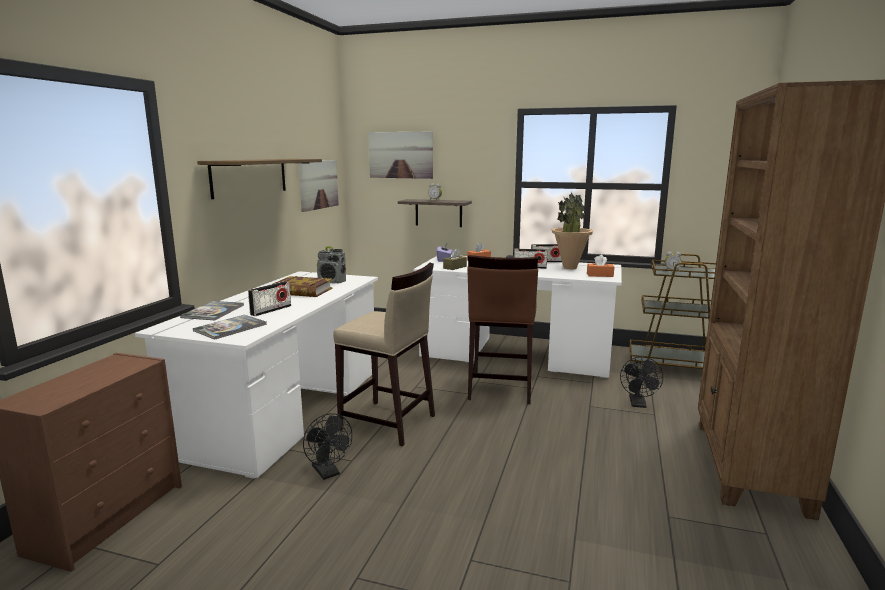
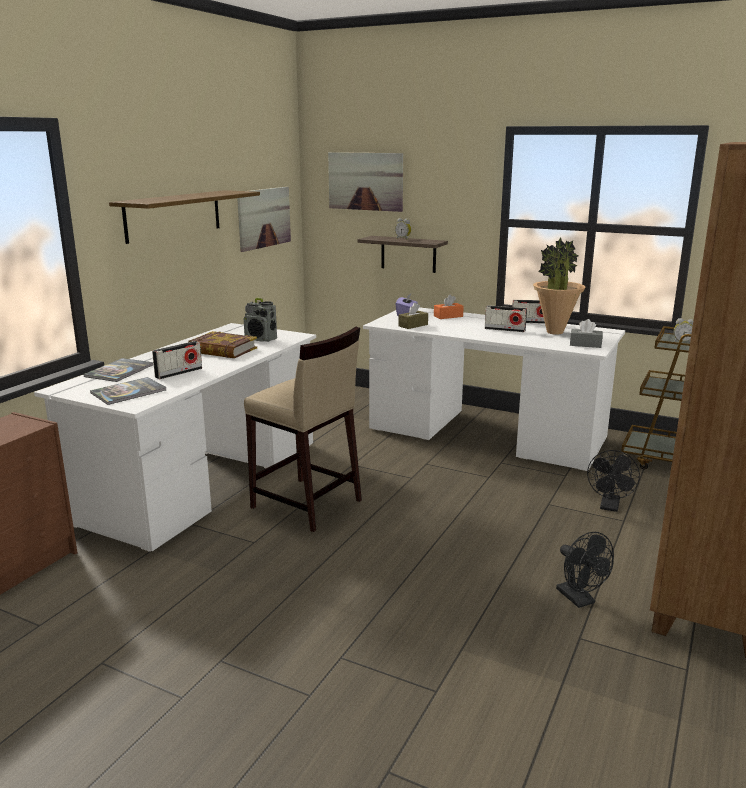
camera: 10 degrees right, 5 degrees up
(328, 473) = (225, 553): black fan -> black fan (580, 599)
(499, 388) = (449, 474): brown stool -> none
(600, 275) = (585, 344): orange tissue box -> grey tissue box

